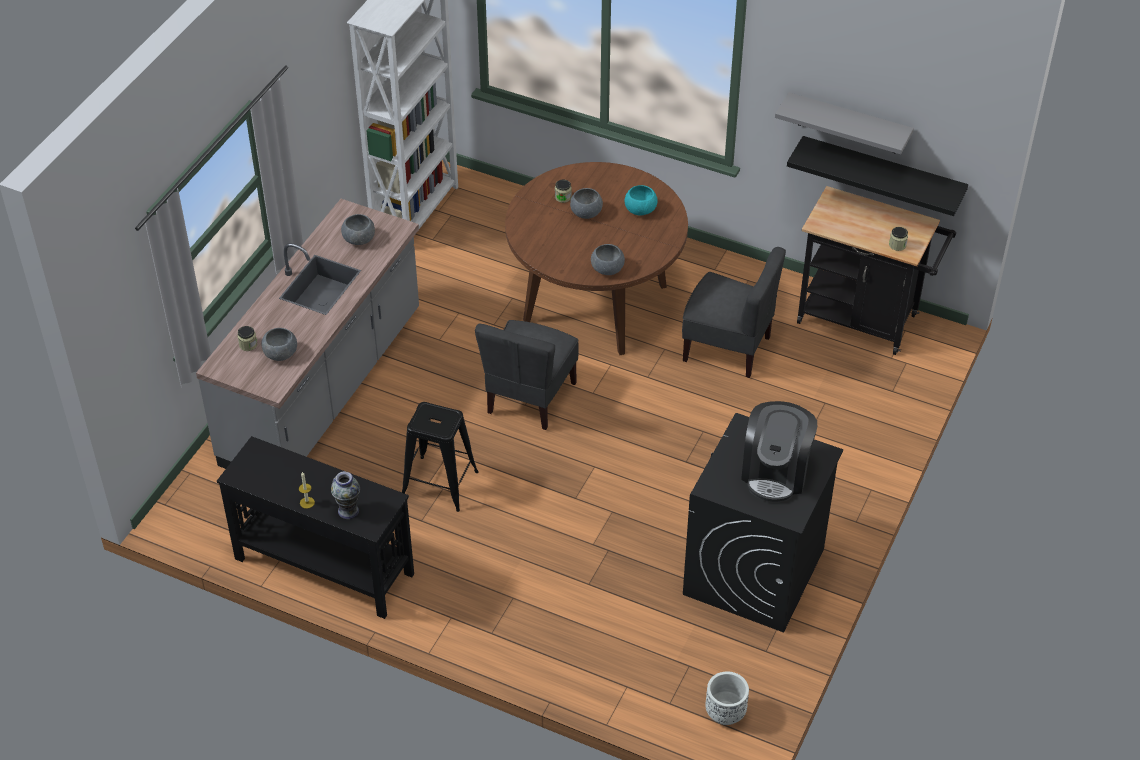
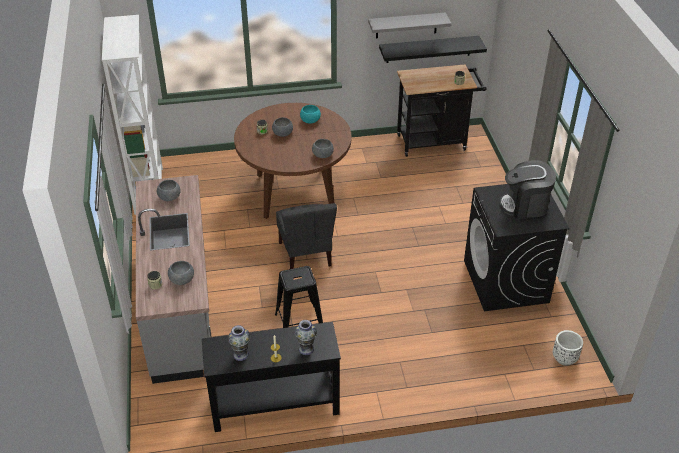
camera: 35 degrees left, 5 degrees down
(274, 478) = (240, 354): none -> vase
(727, 348) = (384, 183): grey chair -> none
(776, 472) = (525, 205): coffee machine -> coffee machine turned 105 degrees clockwise

